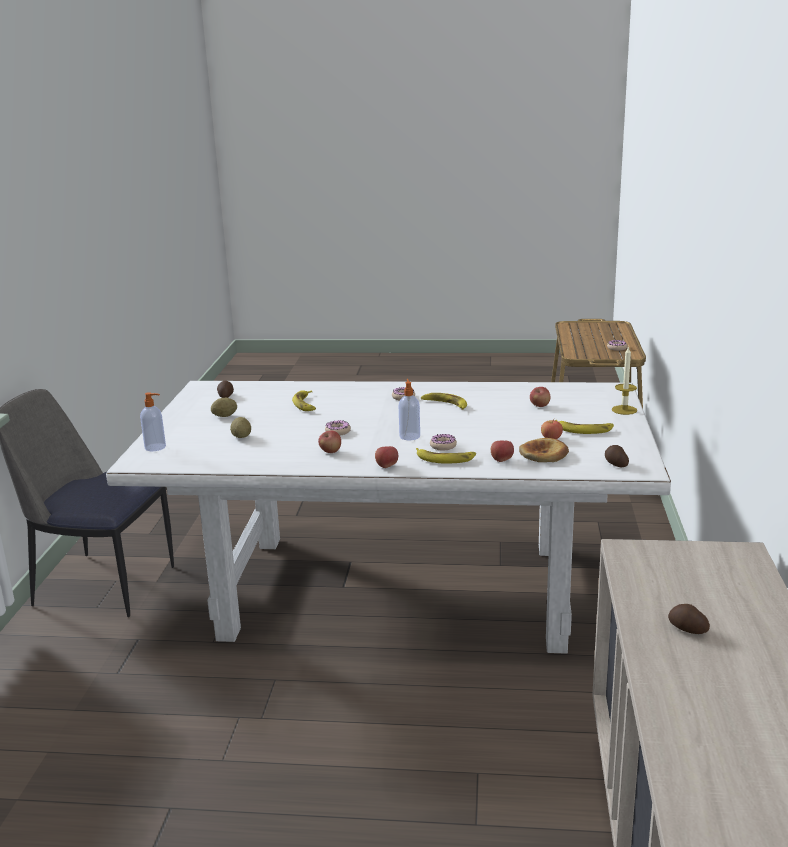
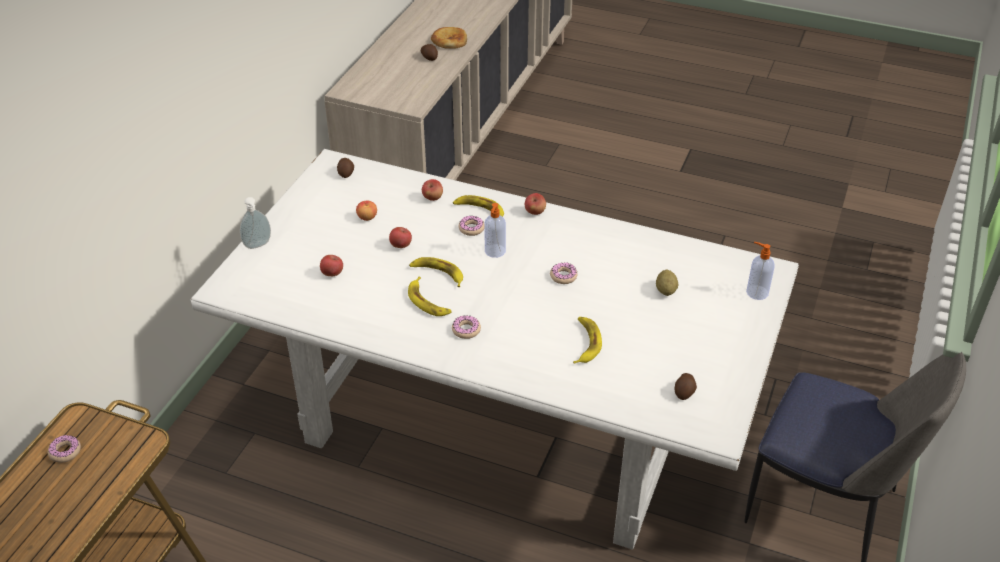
camera: 165 degrees left, 20 degrees up
(224, 416) = (685, 339): potato -> none
(330, 451) = (579, 244): apple -> apple (401, 245)
(544, 454) = (392, 197): bread -> bread (449, 40)
(584, 430) = (327, 223): banana -> banana (437, 273)
(624, 410) = (258, 245): candle -> soap dispenser

